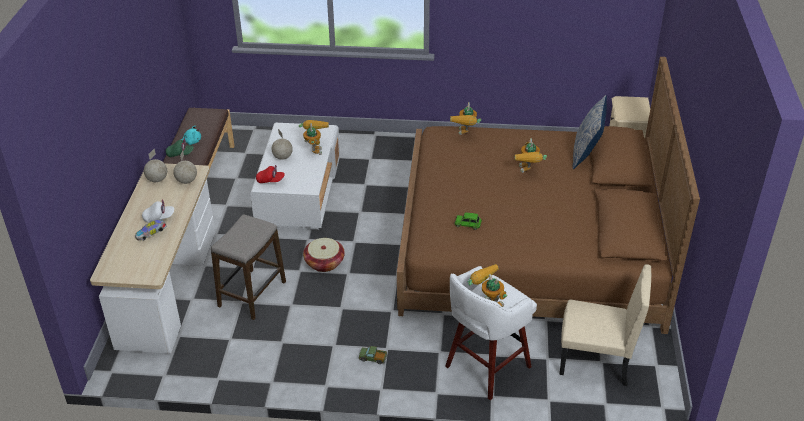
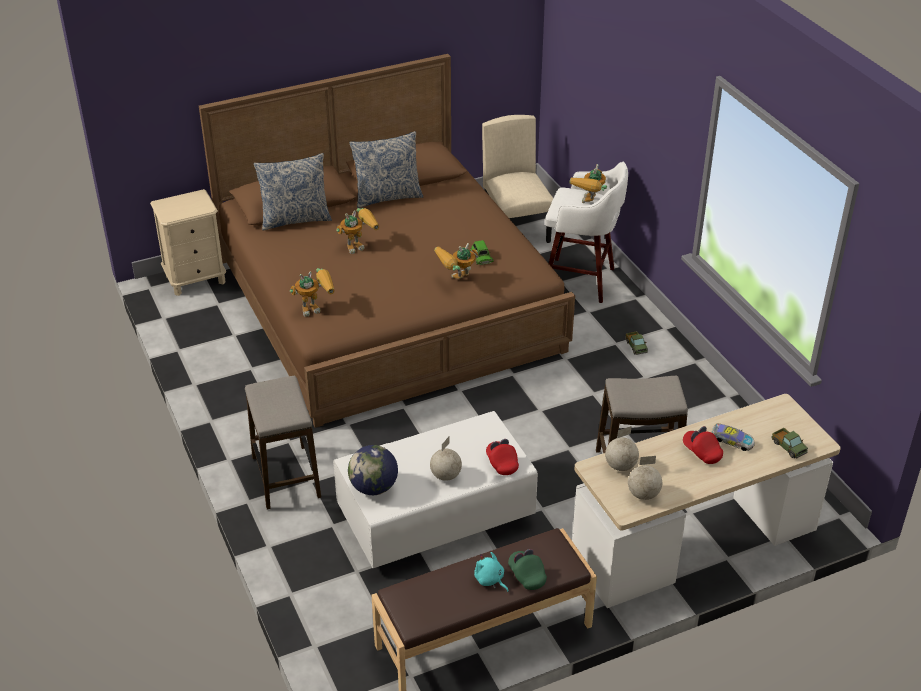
camera: 120 degrees left, 0 degrees up
(118, 256) = (788, 447): none -> toy truck
(159, 217) = (702, 452): white cap -> red cap
(300, 131) = (374, 487): none -> globe
(314, 148) = (404, 455): toy robot -> toy robot (456, 281)
(324, 263) = (539, 435): basket -> none
(382, 151) = (286, 477): none -> stool
(591, 206) = (387, 196): none -> pillow

